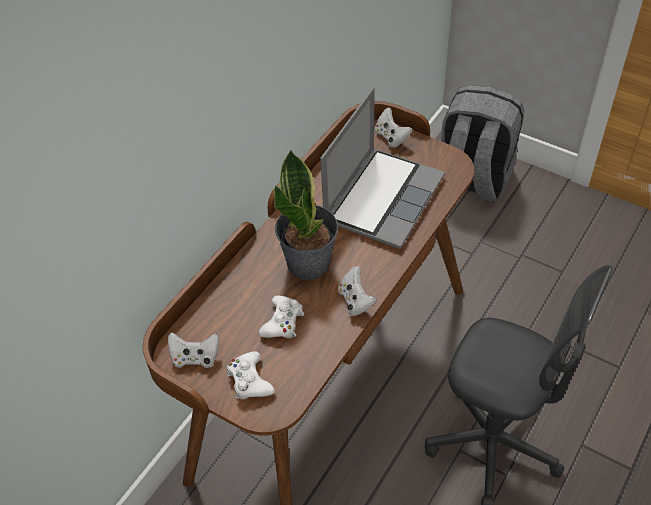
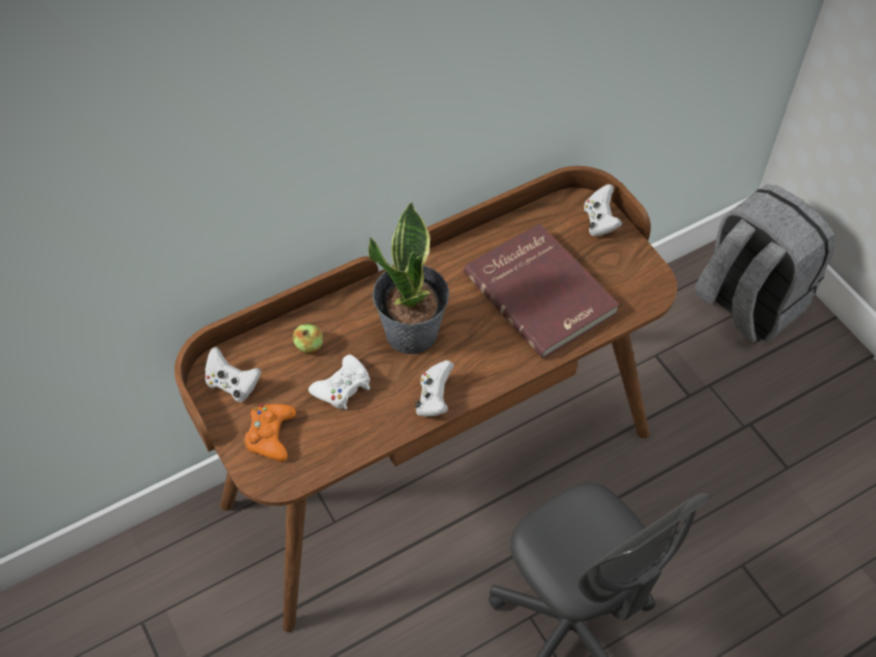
camera: 25 degrees right, 5 degrees up
(237, 304) = (309, 346): none -> apple
(249, 381) = (270, 435): white game controller -> orange game controller
(383, 198) = (542, 292): laptop -> red book

